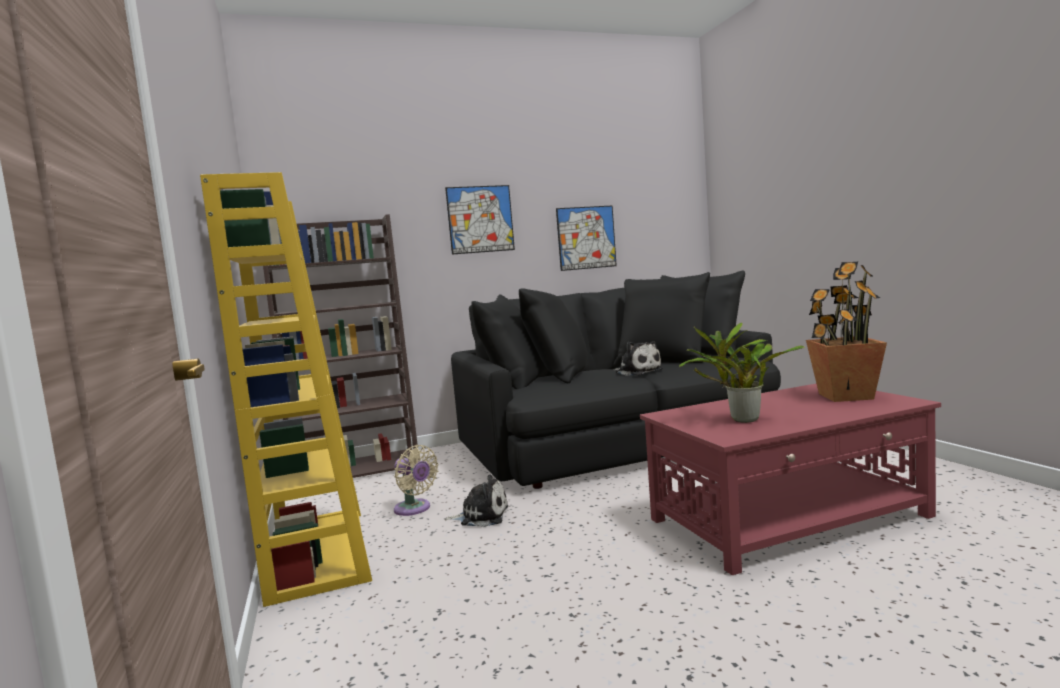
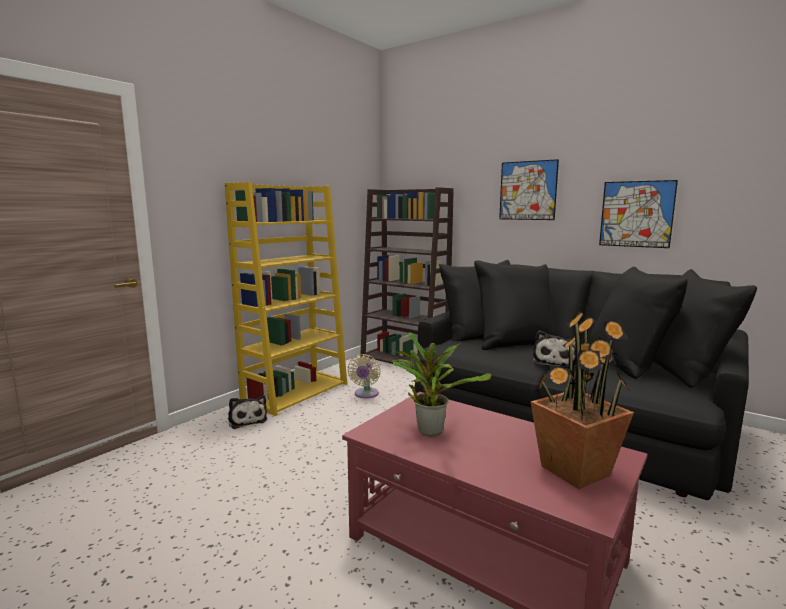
camera: 55 degrees right, 5 degrees up
(481, 516) = (372, 416): plush toy -> plush toy (247, 420)

